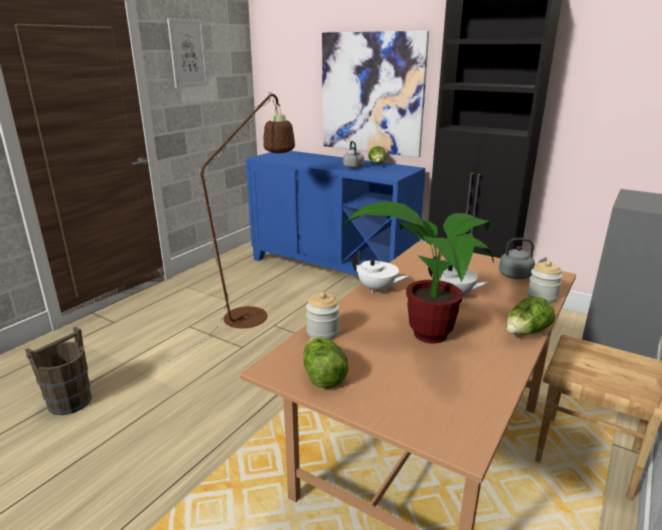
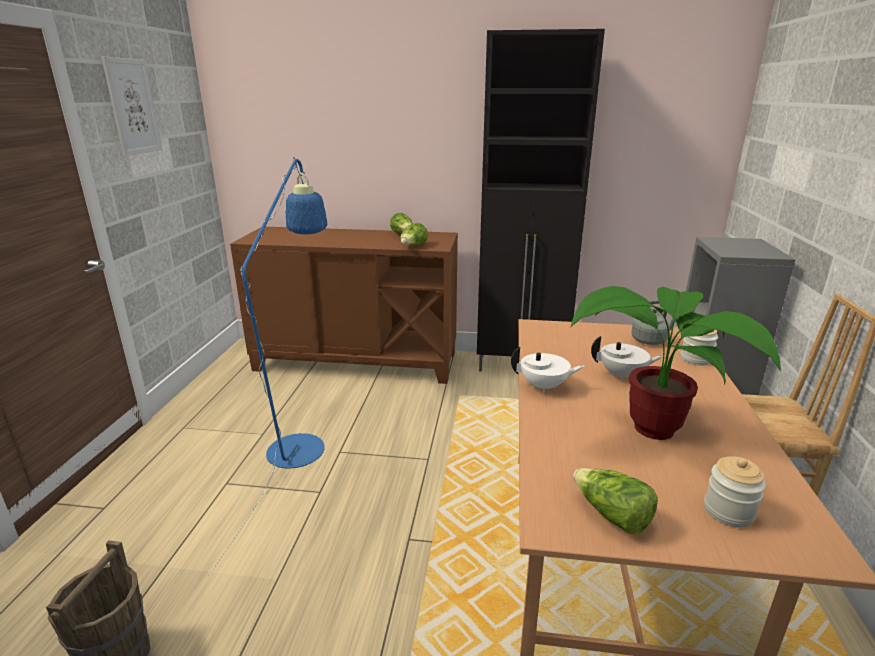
camera: 25 degrees left, 0 degrees up
(253, 312) = (301, 441): brown floor lamp -> blue floor lamp
(323, 332) = (550, 458): jar -> jar (728, 511)
(332, 267) = (357, 361): blue cabinet -> brown cabinet
(353, 167) = (381, 241): grey kettle -> none
(372, 93) = (383, 152): picture -> none
(526, 332) = (728, 402): lettuce -> lettuce (413, 246)

